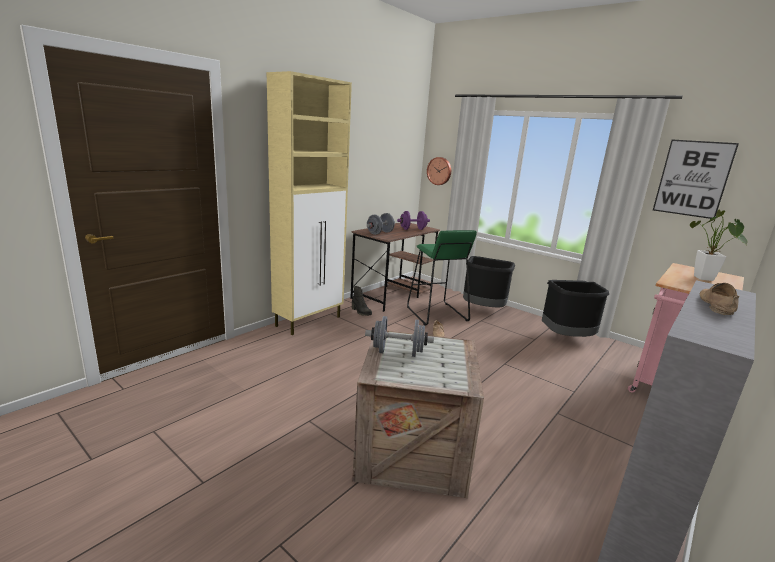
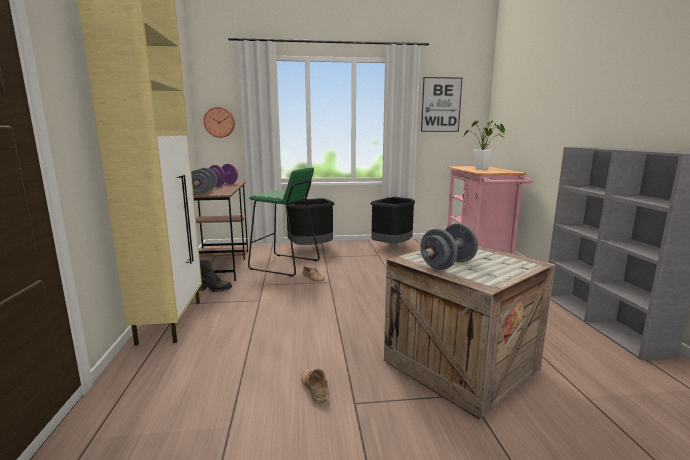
camera: 45 degrees left, 5 degrees down
(715, 305) = (619, 148): beige shoe -> beige shoe (314, 388)

